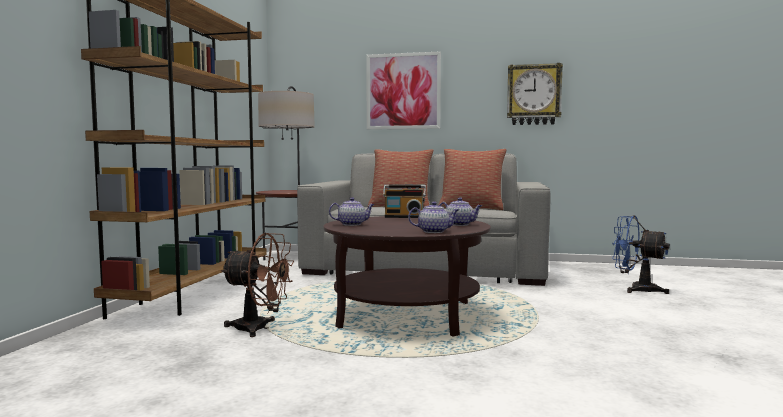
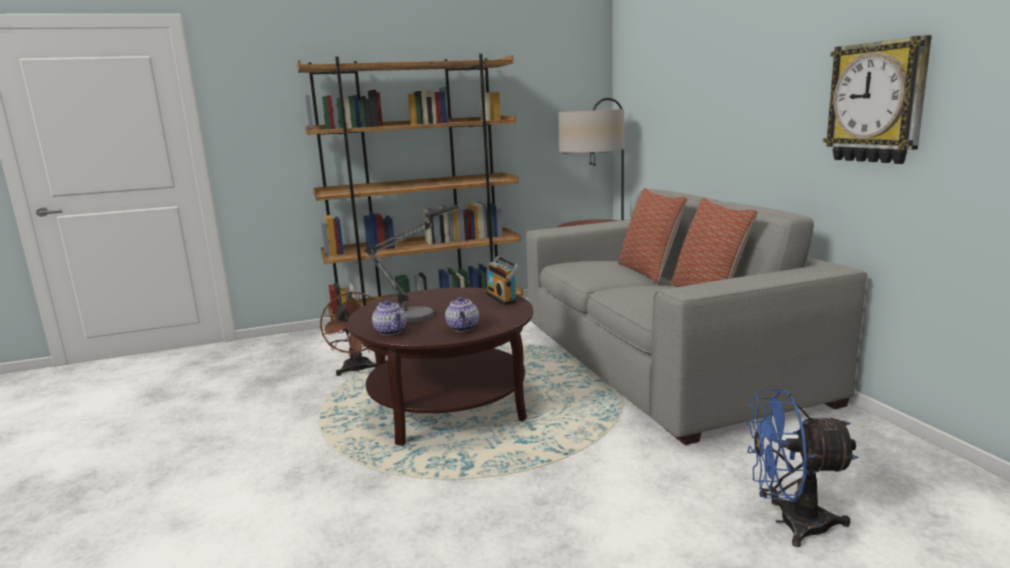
camera: 60 degrees right, 10 degrees up
(352, 224) = (414, 299): teapot -> none
(399, 225) = (423, 312): none -> table lamp
(403, 91) = (714, 98): picture -> none
(636, 289) = (790, 523): blue fan -> blue fan turned 90 degrees counterclockwise

